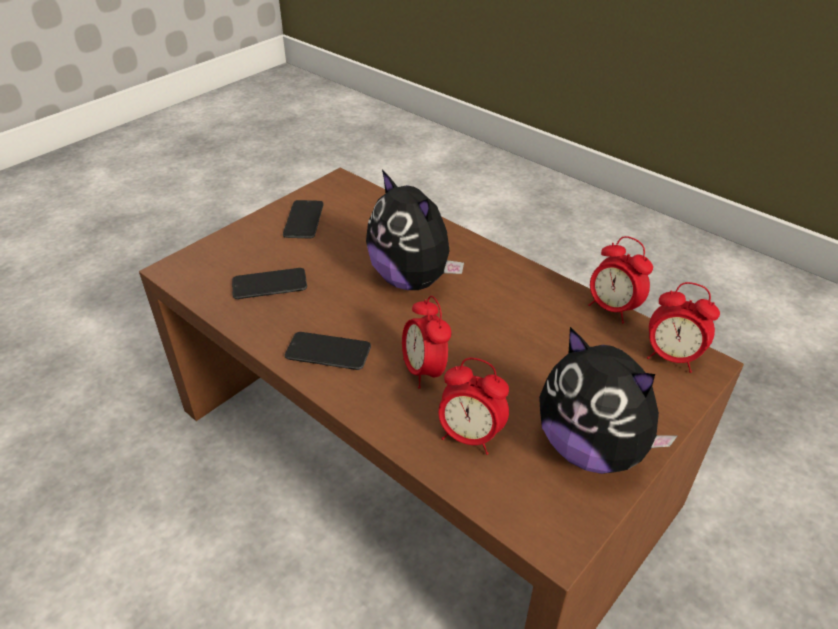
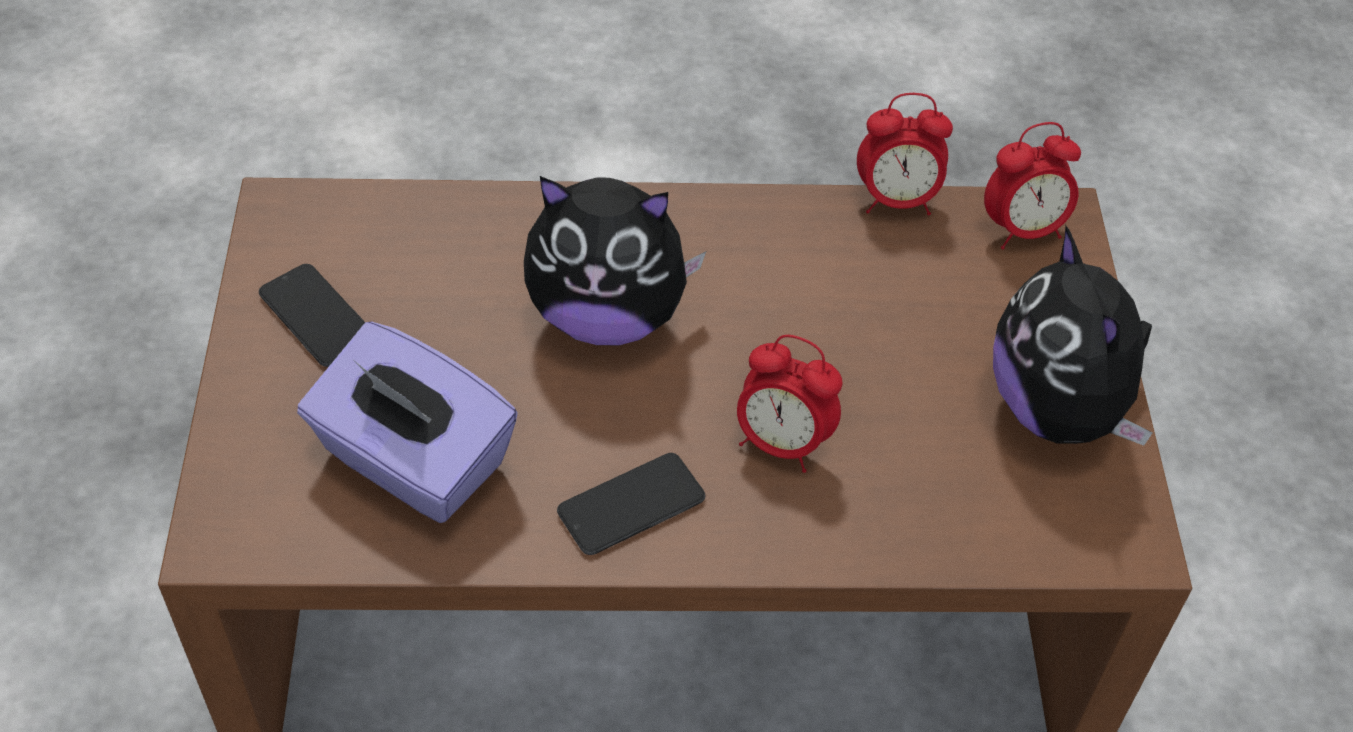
camera: 45 degrees left, 10 degrees up
(269, 284) = (413, 461): phone -> purple tissue box
(470, 436) = (927, 491): alarm clock -> none
(591, 448) = (1059, 410): plush toy -> plush toy turned 75 degrees clockwise

